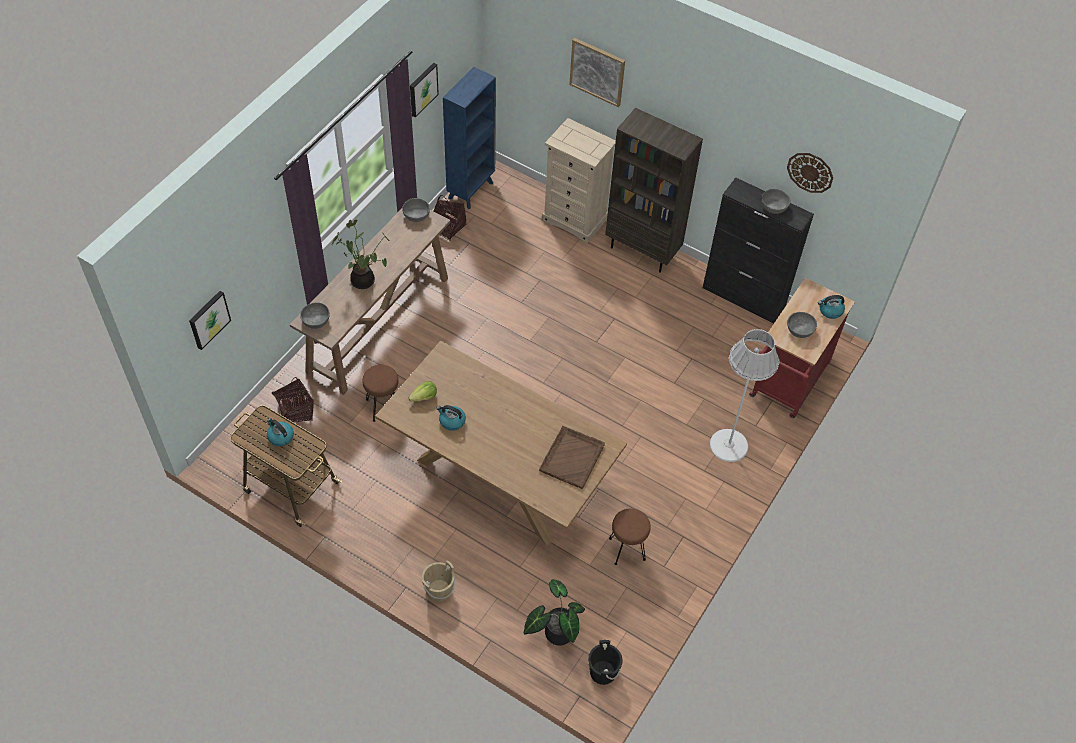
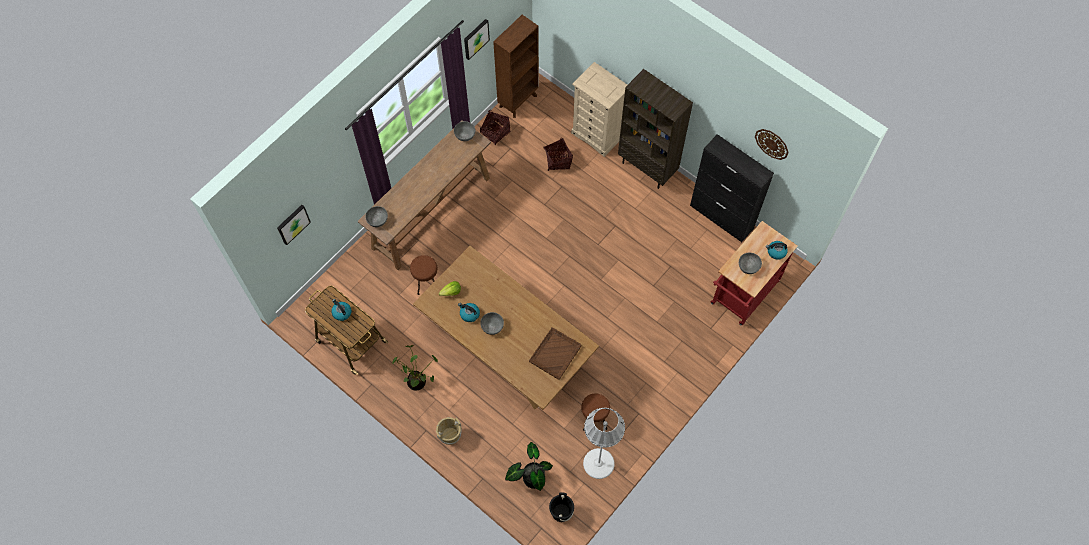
camera: 10 degrees right, 10 degrees up
(295, 411) = (360, 280): basket -> basket (557, 161)
(364, 279) = (418, 188): potted plant -> potted plant (418, 381)
(471, 190) = (518, 100): blue bookcase -> brown bookcase
(597, 71) = (616, 36): picture -> none
(729, 445) = (687, 343): white floor lamp -> white floor lamp (599, 463)
(774, 206) = (743, 163): grey bowl -> grey bowl (492, 326)

